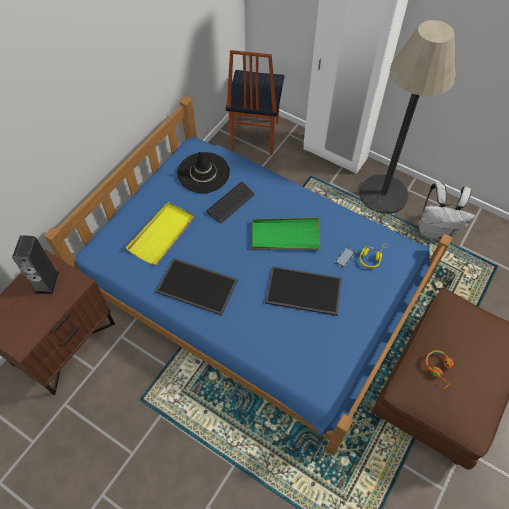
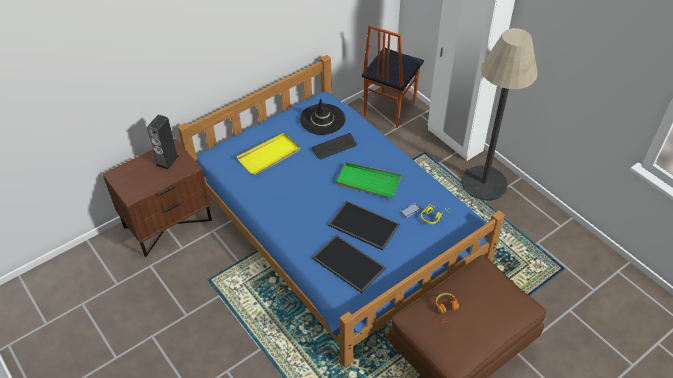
camera: 20 degrees right, 10 degrees down
(198, 285) = (281, 198): tray -> tray (350, 263)
(435, 231) = (519, 225): white backpack -> none

